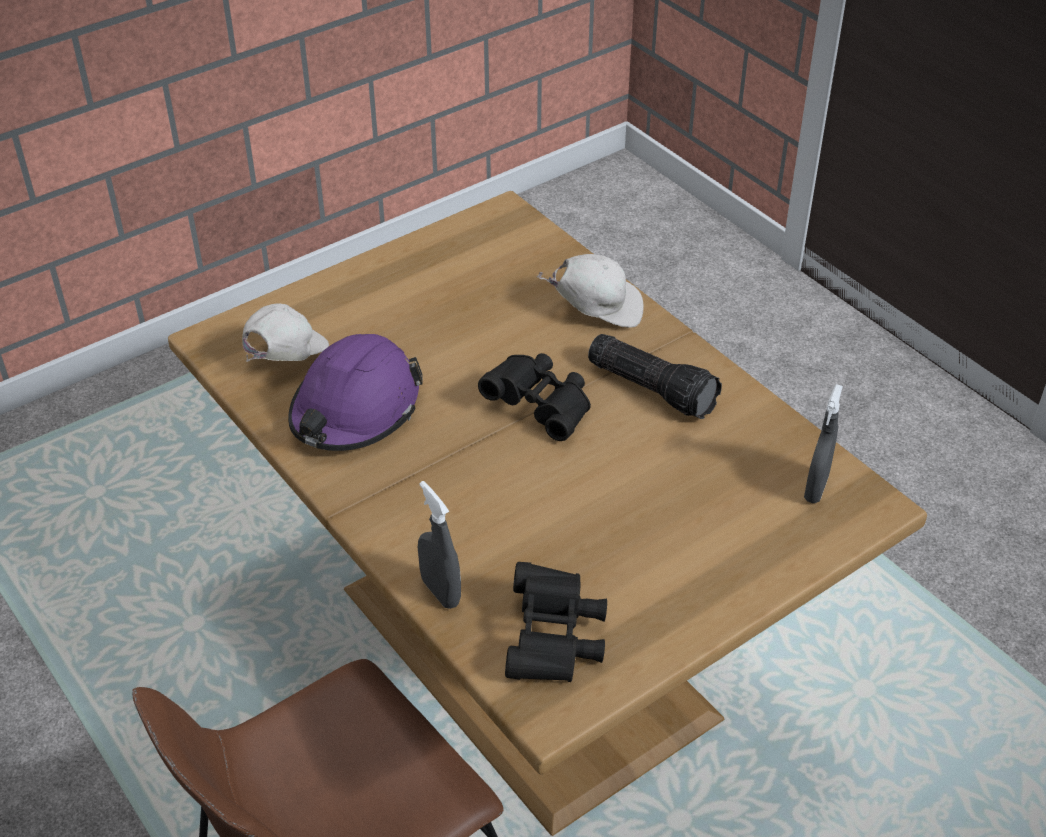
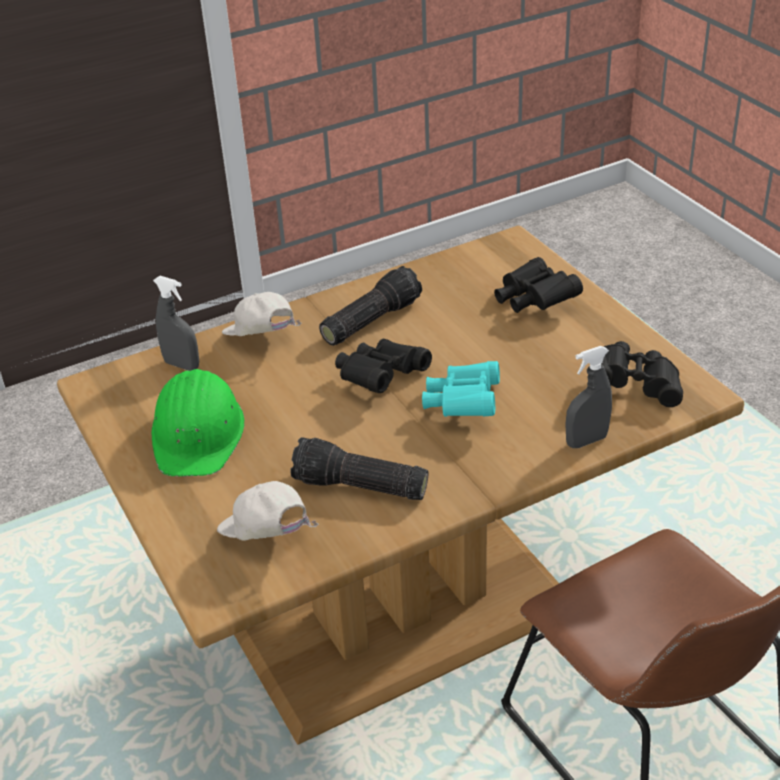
camera: 80 degrees left, 5 degrees down
(355, 410) = (358, 487): purple hard hat -> flashlight
(434, 291) = (198, 433): none -> green hard hat
(499, 479) = (463, 404): none -> turquoise binoculars
(597, 309) = (262, 340): white cap -> white cap turned 60 degrees counterclockwise
(729, 534) = (534, 301): none -> black binoculars
(816, 488) = (493, 261): grey spray bottle -> grey spray bottle (182, 365)

